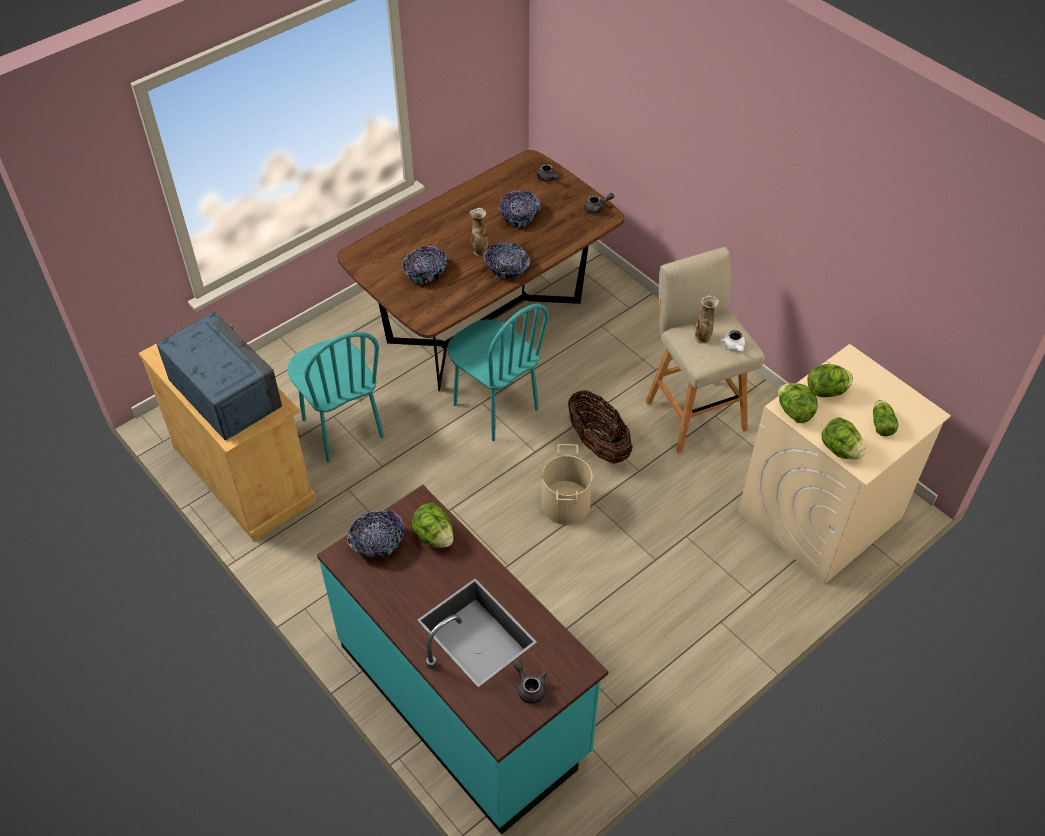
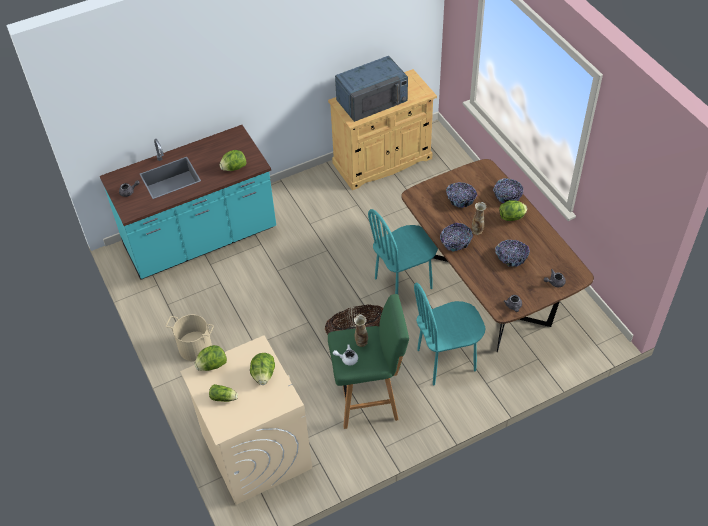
camera: 105 degrees right, 0 degrees up
(342, 428) = (405, 206): turquoise chair -> turquoise chair (446, 360)
(377, 542) = (239, 146): bowl -> bowl (507, 196)
(566, 504) = (312, 307): beige bucket -> beige bucket (195, 348)
(694, 413) = (369, 399): beige stool -> green stool
(794, 412) = (252, 349): lettuce -> lettuce (512, 217)

